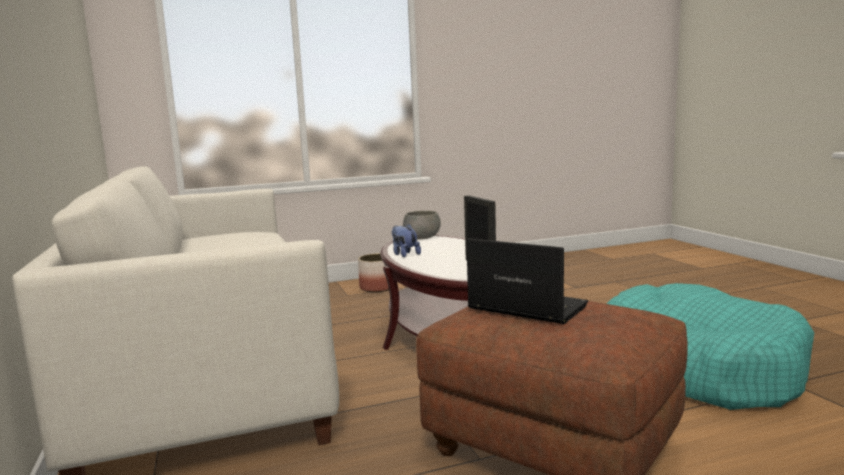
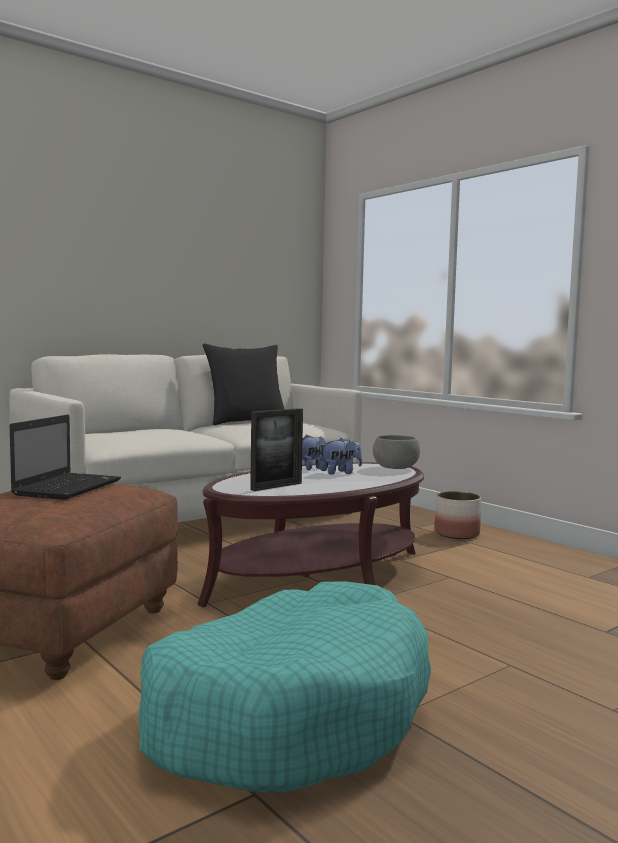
camera: 70 degrees right, 5 degrees down
(191, 246) = (246, 422): none -> black pillow
(432, 249) = (340, 473): none -> plush toy

